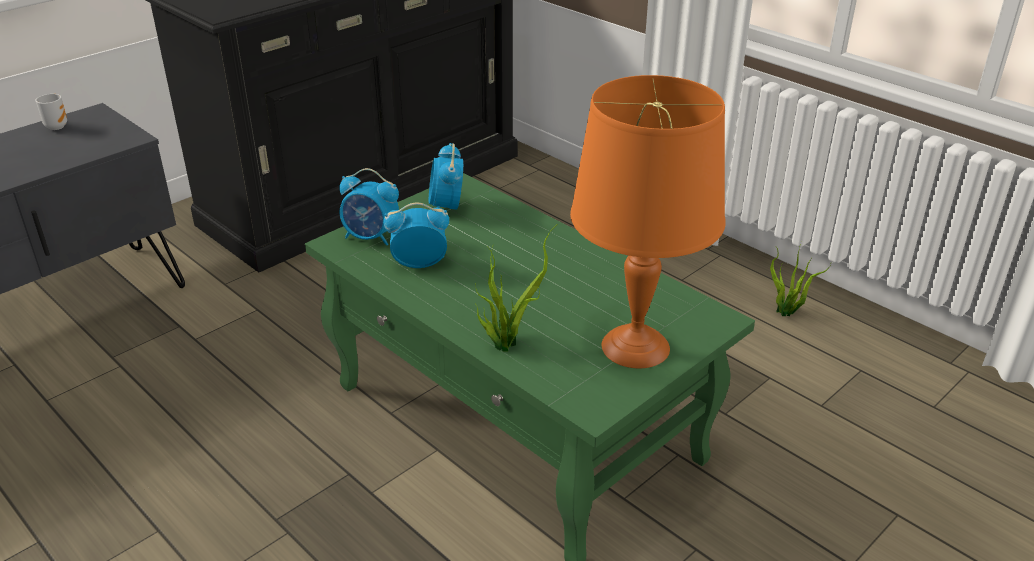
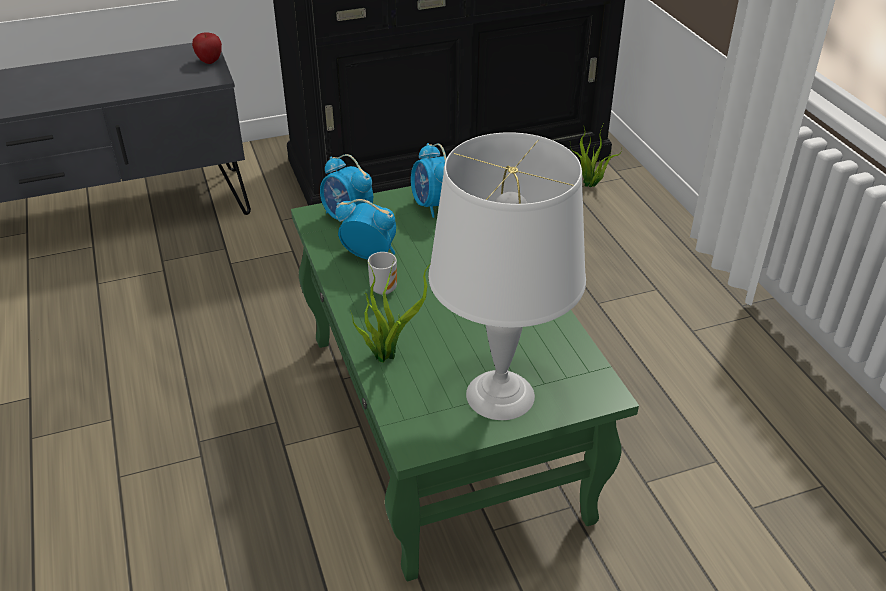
camera: 25 degrees right, 5 degrees up
(56, 126) = (168, 54): mug -> mug (383, 288)
(112, 124) = (209, 61): none -> apple
(446, 208) = (433, 205): alarm clock -> alarm clock turned 45 degrees counterclockwise
(636, 346) = (501, 395): orange table lamp -> white table lamp
(786, 313) = (781, 399): potted plant -> potted plant (590, 185)

